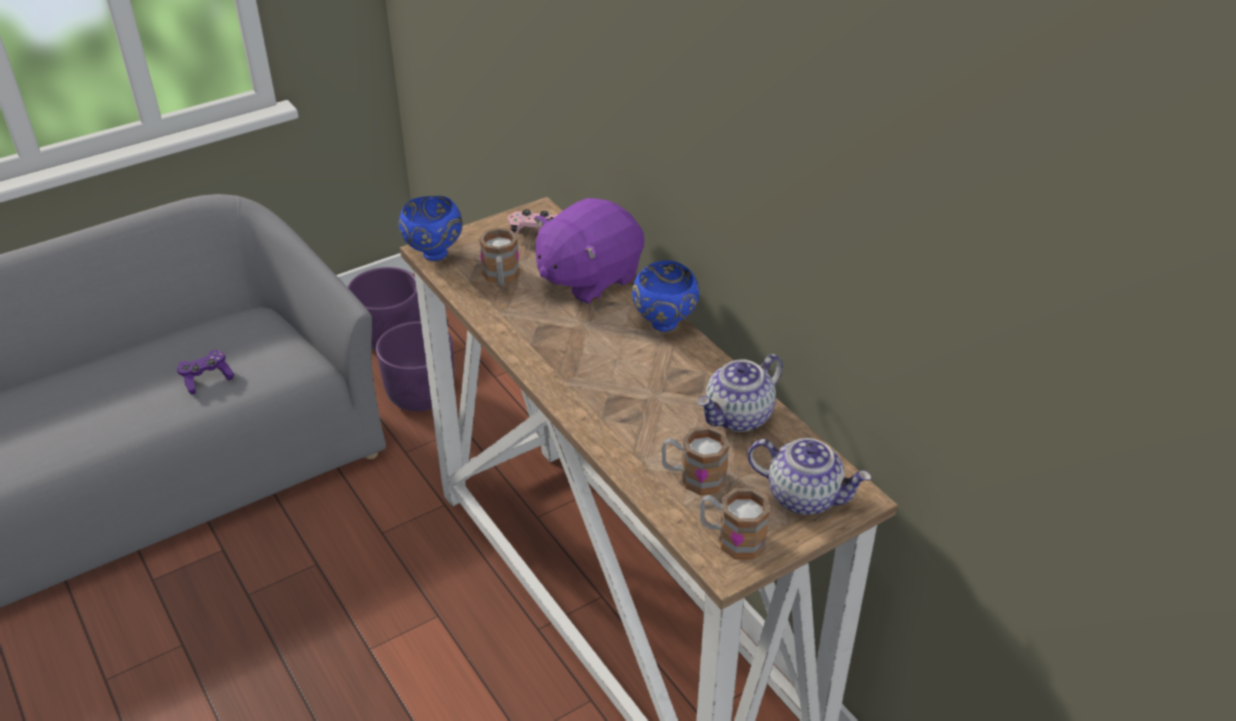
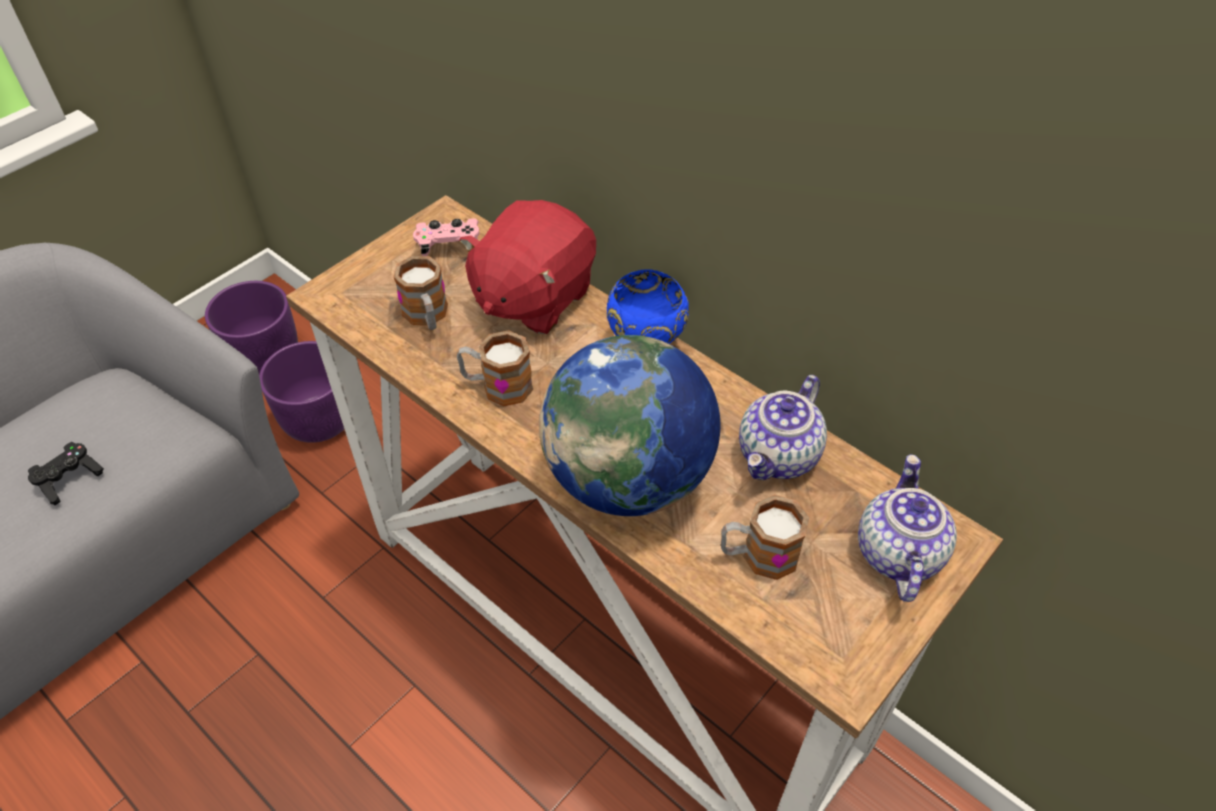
camera: 15 degrees left, 10 degrees up
(207, 379) = (69, 479): purple game controller -> black game controller
(433, 255) = (332, 300): blue bowl -> none
(587, 278) = (532, 297): purple plush toy -> red plush toy
(613, 410) = (628, 478): none -> globe
(731, 539) = (837, 635): mug -> mug (497, 386)
(805, 496) = (896, 552): teapot -> teapot turned 90 degrees counterclockwise

